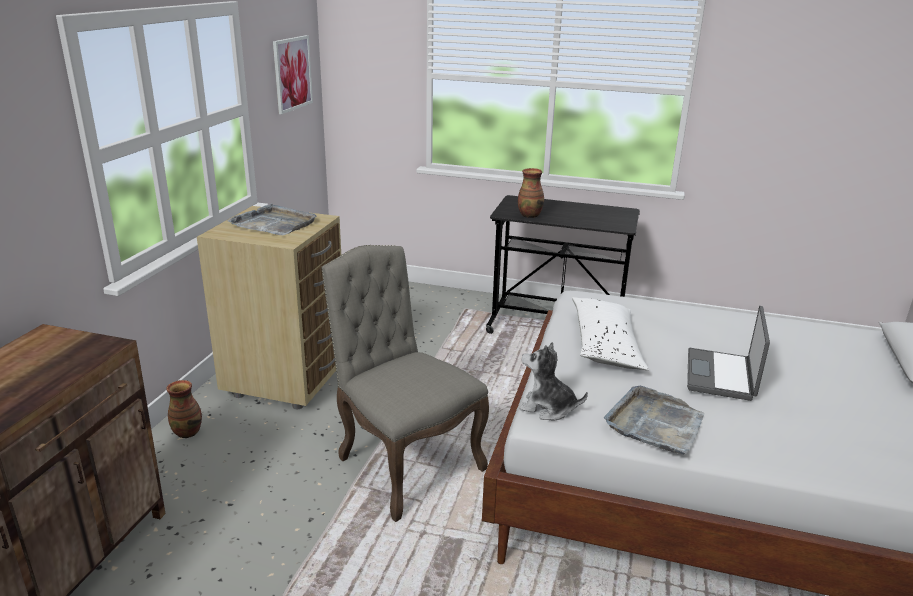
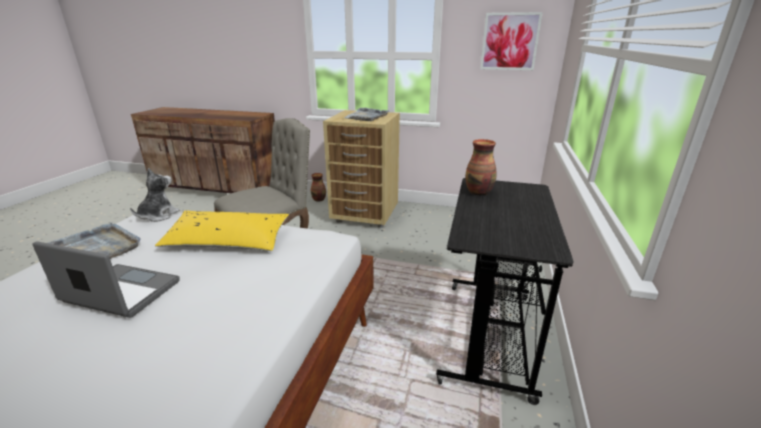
camera: 90 degrees right, 0 degrees up
(605, 344) = (227, 241): white pillow -> yellow pillow

